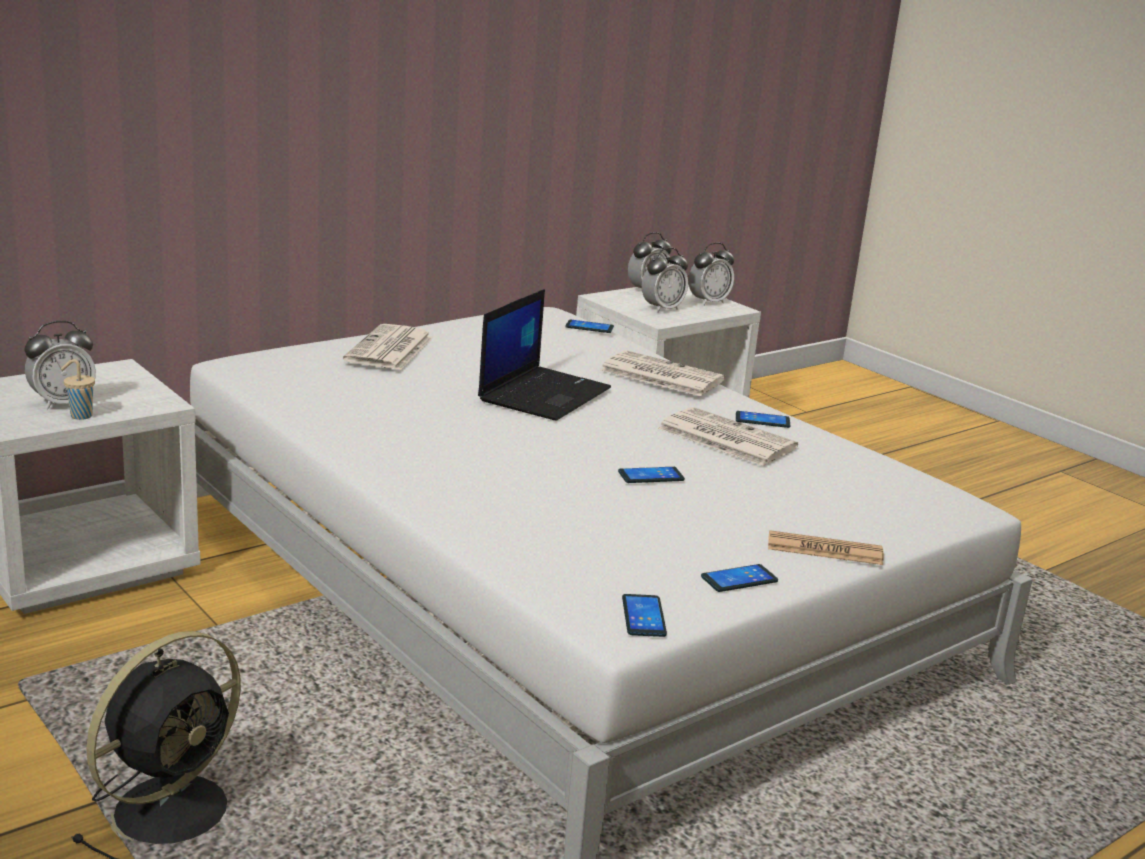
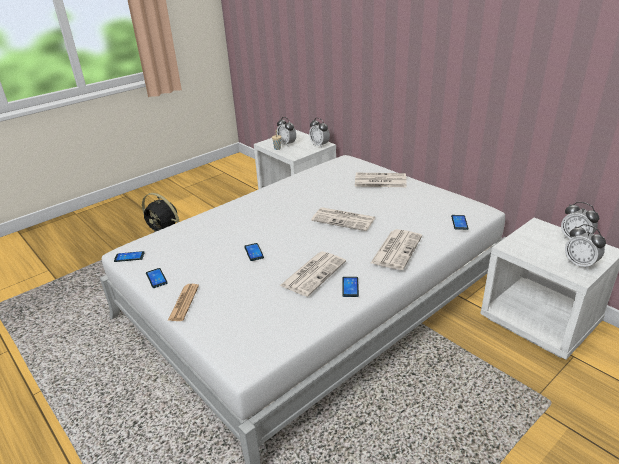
camera: 90 degrees right, 10 degrees up
(544, 394) = (344, 219): laptop -> newspaper
(662, 309) = (538, 246): alarm clock -> alarm clock (319, 145)

